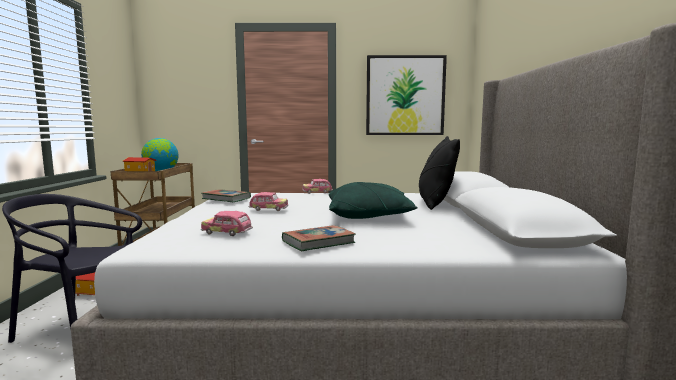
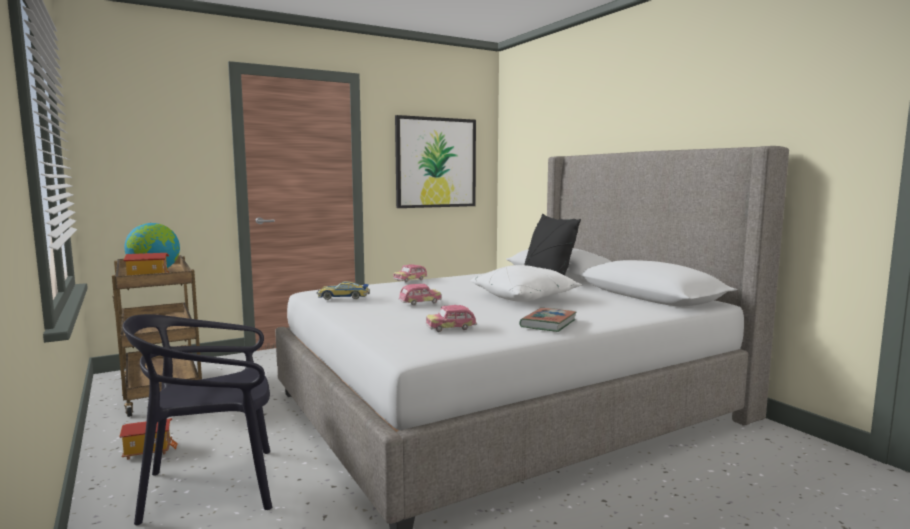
camera: 30 degrees left, 0 degrees up
(226, 199) = (343, 297): book -> toy car
(369, 216) = (525, 298): green pillow -> white pillow

